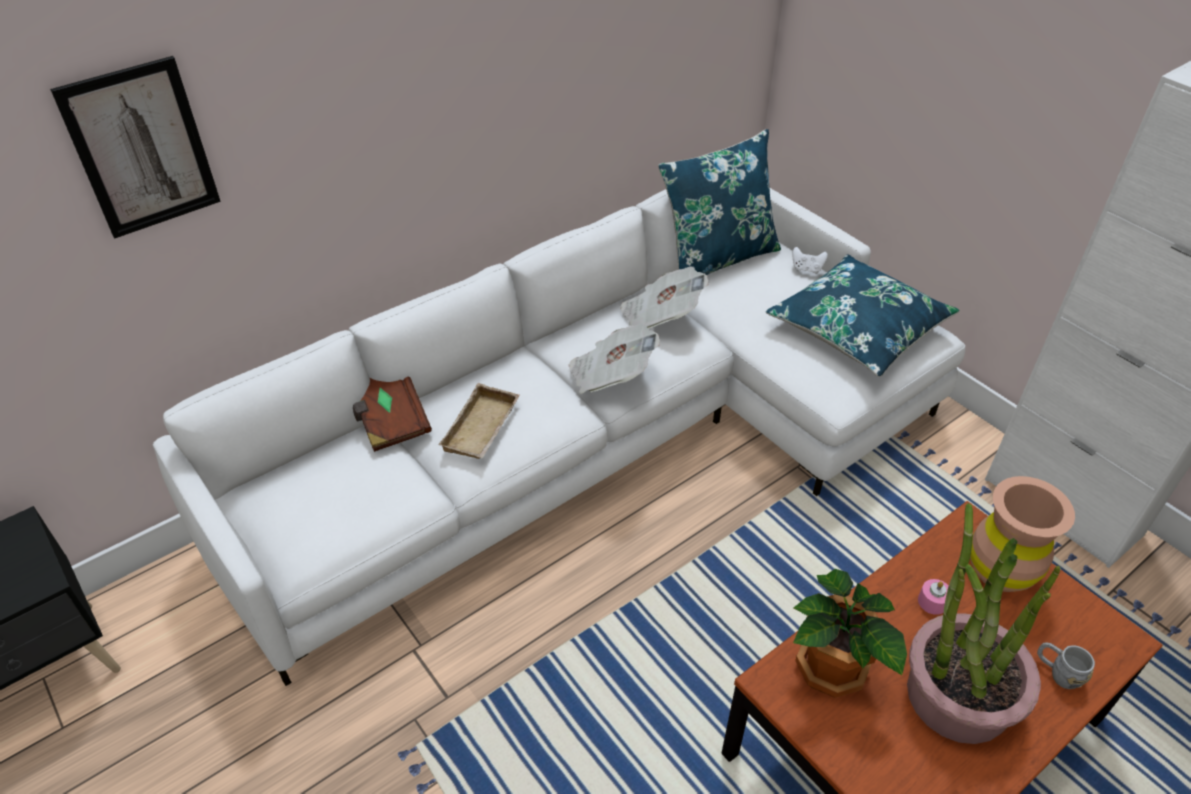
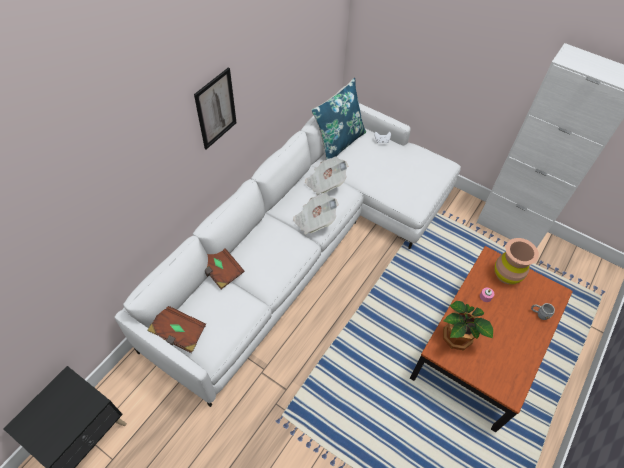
camera: 20 degrees left, 10 degrees up
(141, 149) = (99, 189): picture -> picture (216, 109)
(257, 507) = (179, 333): none -> brown book
(483, 429) = (267, 264): beige tray -> none
(857, 328) = (414, 169): blue pillow -> none
(957, 694) = (506, 334): potted plant -> none

